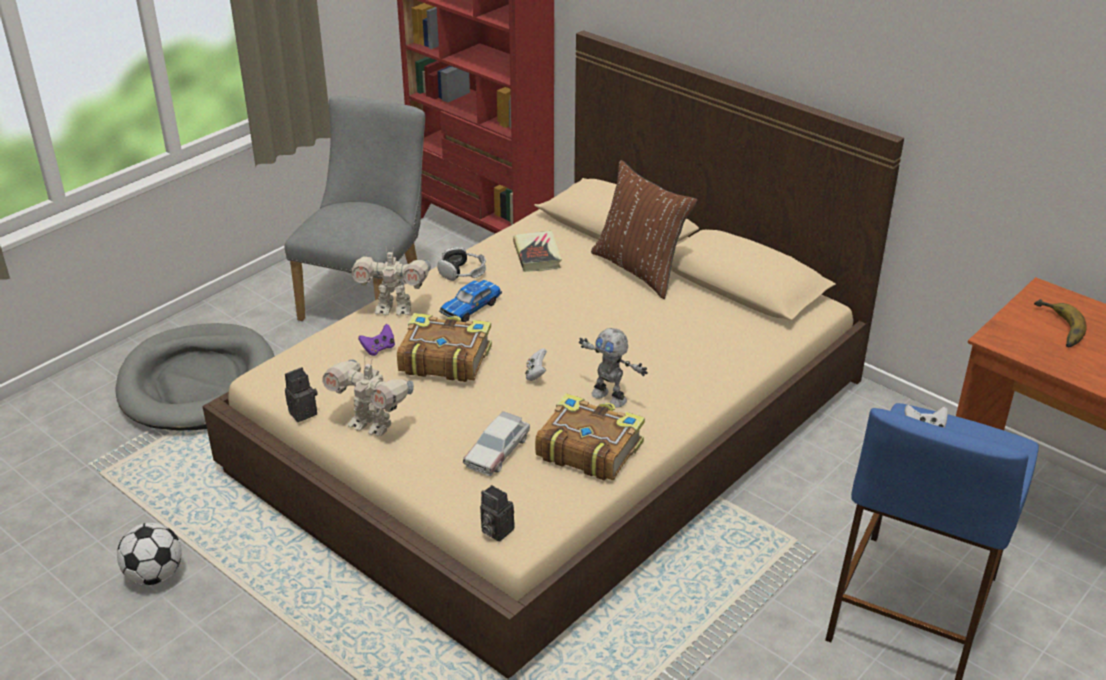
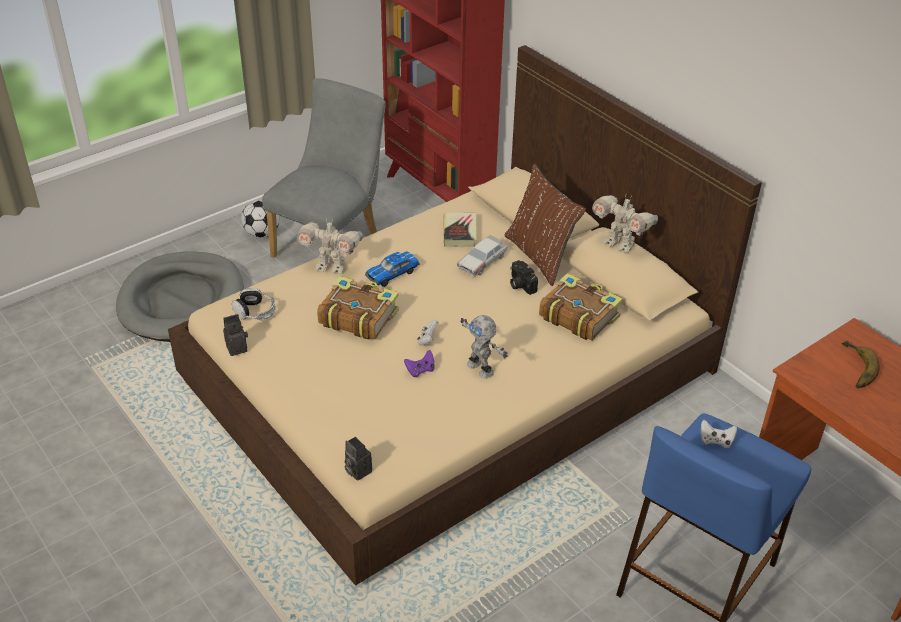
camera: 10 degrees right, 5 degrees up
(155, 575) = (113, 457): football -> football (262, 234)
(372, 425) = (286, 366): toy robot -> toy robot (620, 244)
(379, 349) = (309, 301): purple game controller -> purple game controller (420, 370)
(462, 272) = (395, 241): headphones -> headphones (255, 312)
(497, 451) = (377, 403): toy car -> toy car (482, 261)
(588, 449) = (450, 411): book -> book (578, 315)
(626, 302) = (520, 284): none -> camera

